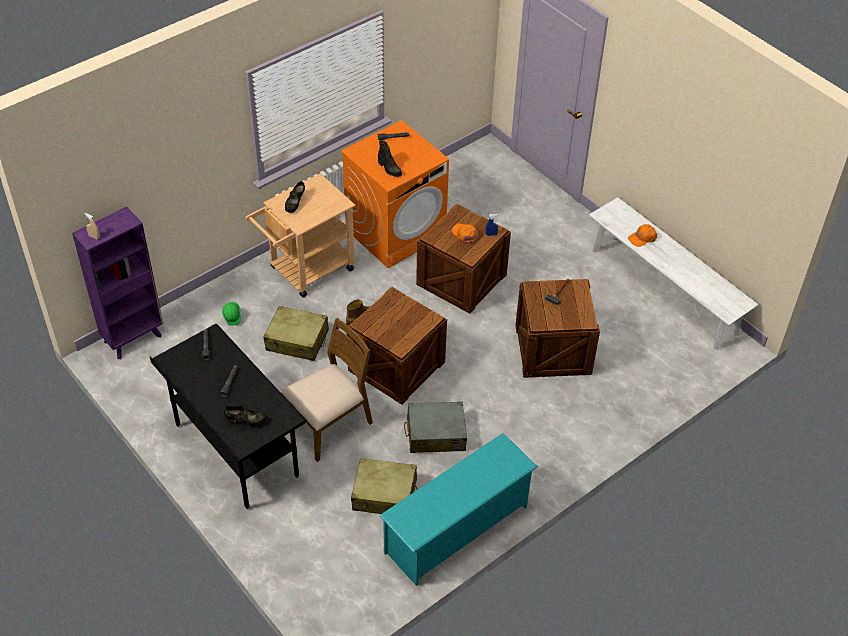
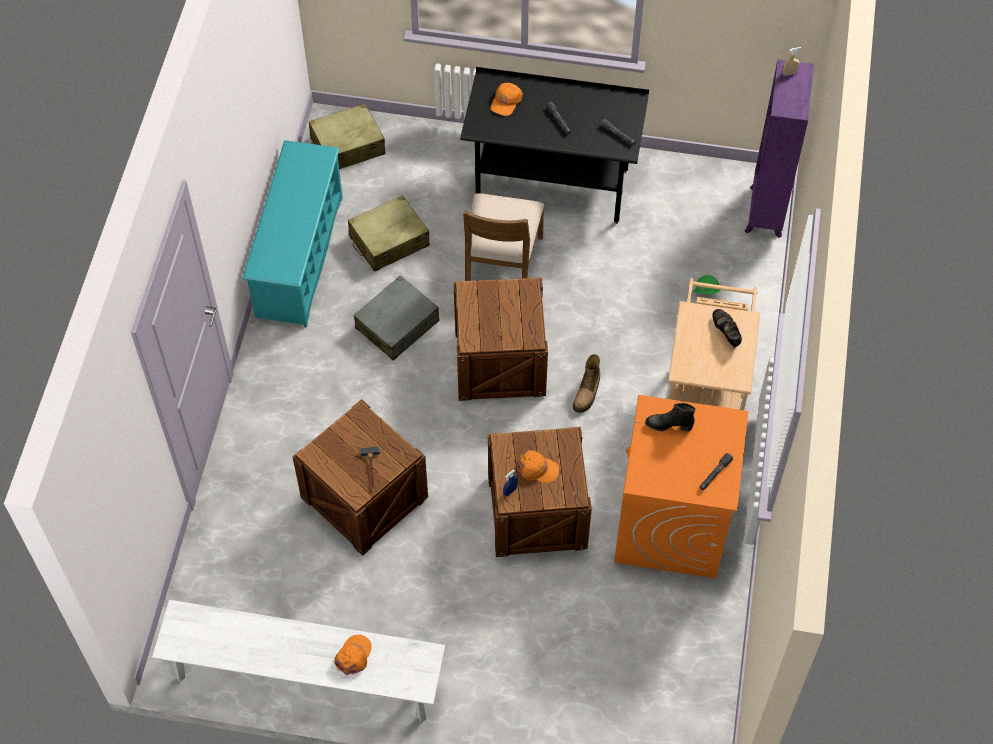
camera: 140 degrees right, 10 degrees up
(246, 421) = (506, 101): black shoe -> orange cap
(297, 340) = (622, 320): beige suitcase -> beige suitcase (347, 146)

